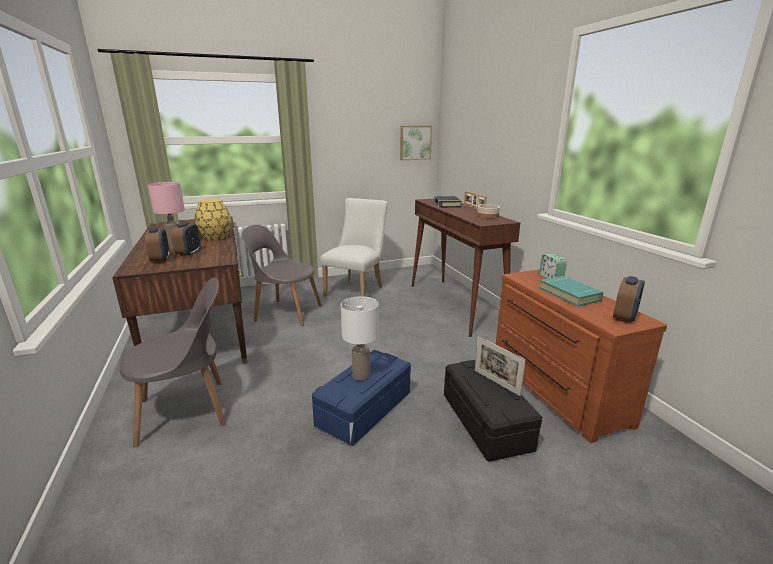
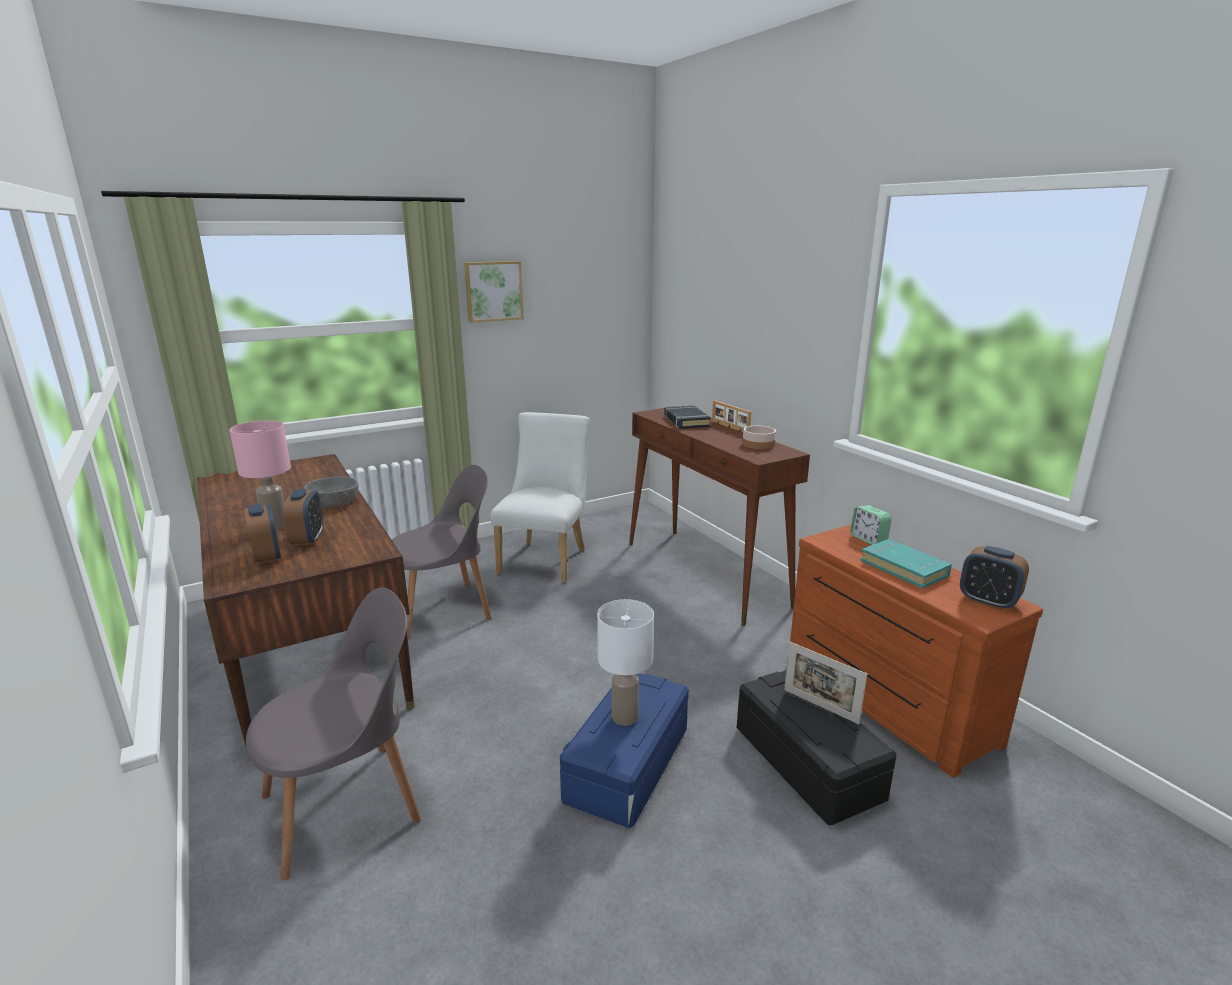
camera: 10 degrees left, 0 degrees up
(215, 237) = (334, 502): yellow vase -> grey bowl
(286, 312) = (445, 608): grey chair -> grey chair turned 150 degrees clockwise
(415, 142) = (618, 318): picture -> picture (493, 291)
(624, 317) = (988, 601): alarm clock -> alarm clock turned 105 degrees clockwise

